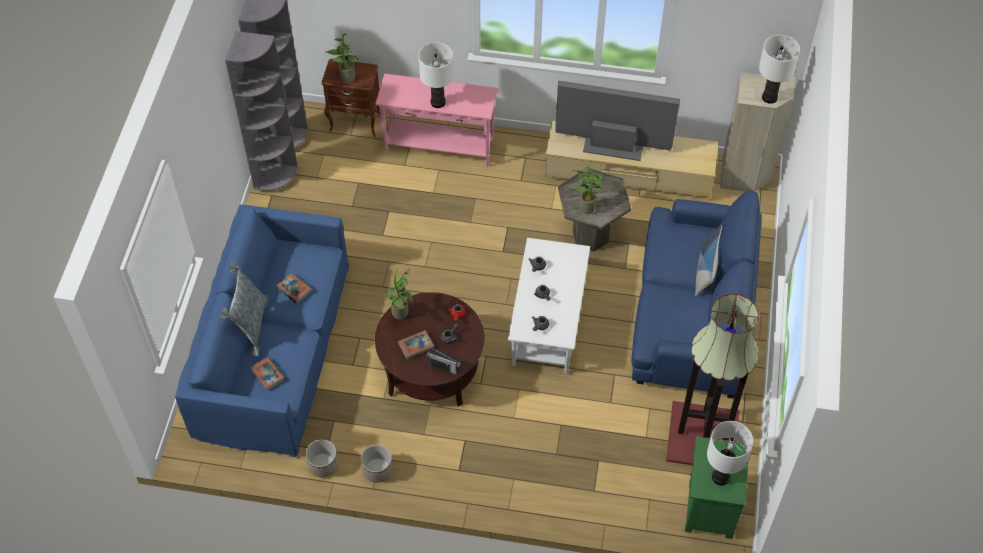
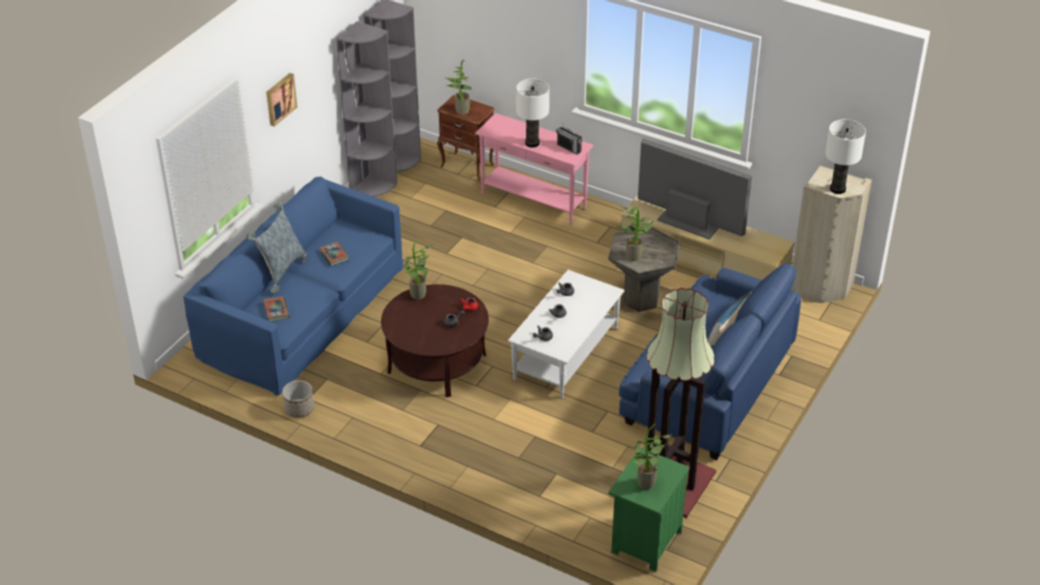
camera: 20 degrees right, 15 degrees down
(195, 150) = (280, 99): none -> picture
(377, 470) = (345, 425): planter -> none
(416, 345) = (419, 321): book -> none
(444, 367) = (435, 344): radio -> radio (569, 148)
(720, 477) = (646, 485): white table lamp -> potted plant

